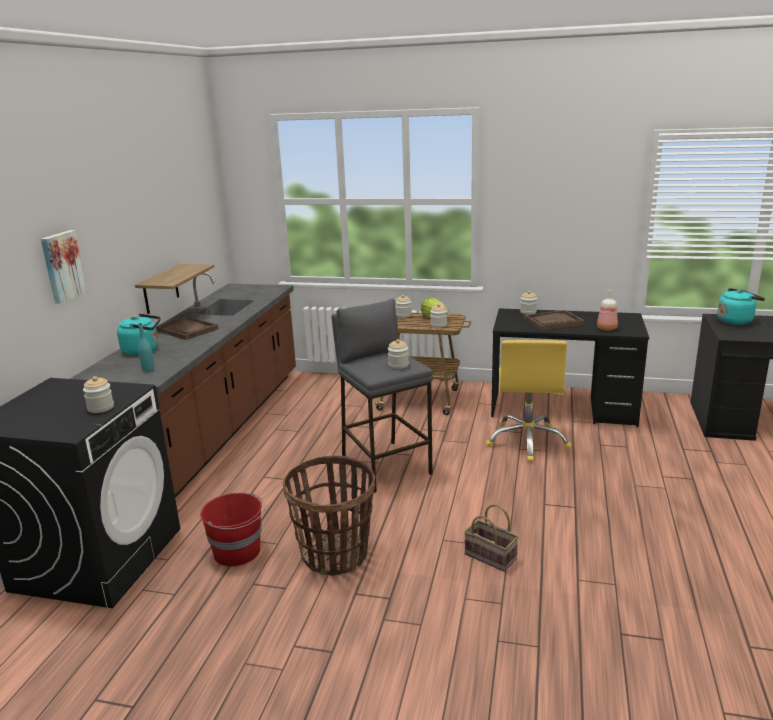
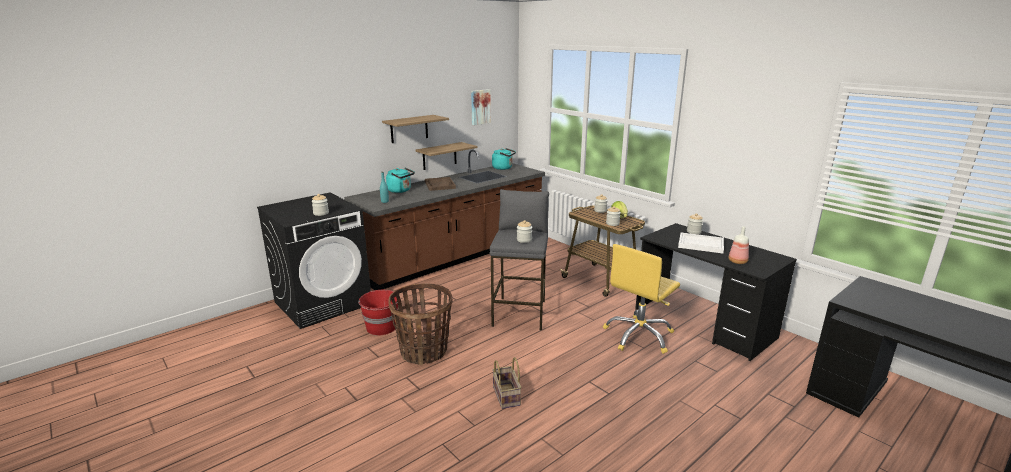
camera: 35 degrees right, 0 degrees up
(62, 266) = (354, 129): picture -> picture (480, 107)
(124, 254) = (409, 129): none -> shelf
(553, 322) = (700, 244): brown tray -> white tray
(736, 321) = (884, 291): turquoise kettle -> turquoise kettle (503, 168)

